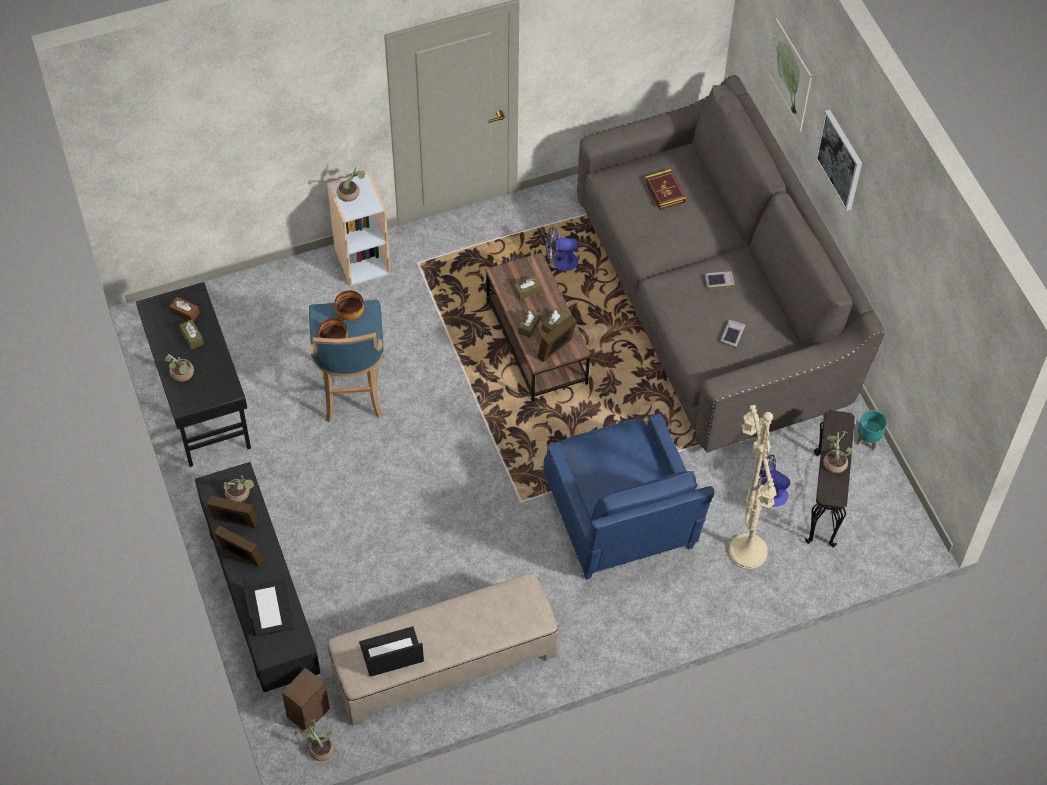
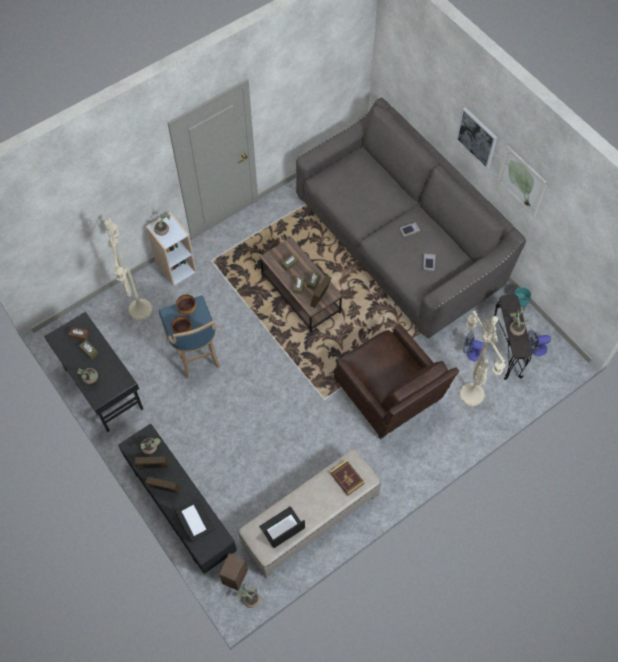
camera: 15 degrees left, 5 degrees up
(288, 307) = (139, 309): none -> beige floor lamp
(560, 261) = (298, 238): fan -> fan (534, 349)
(620, 519) = (388, 394): blue armchair -> brown armchair
(664, 191) = (357, 181): book -> book (347, 478)
(789, 75) = (426, 90): picture -> picture (521, 181)

